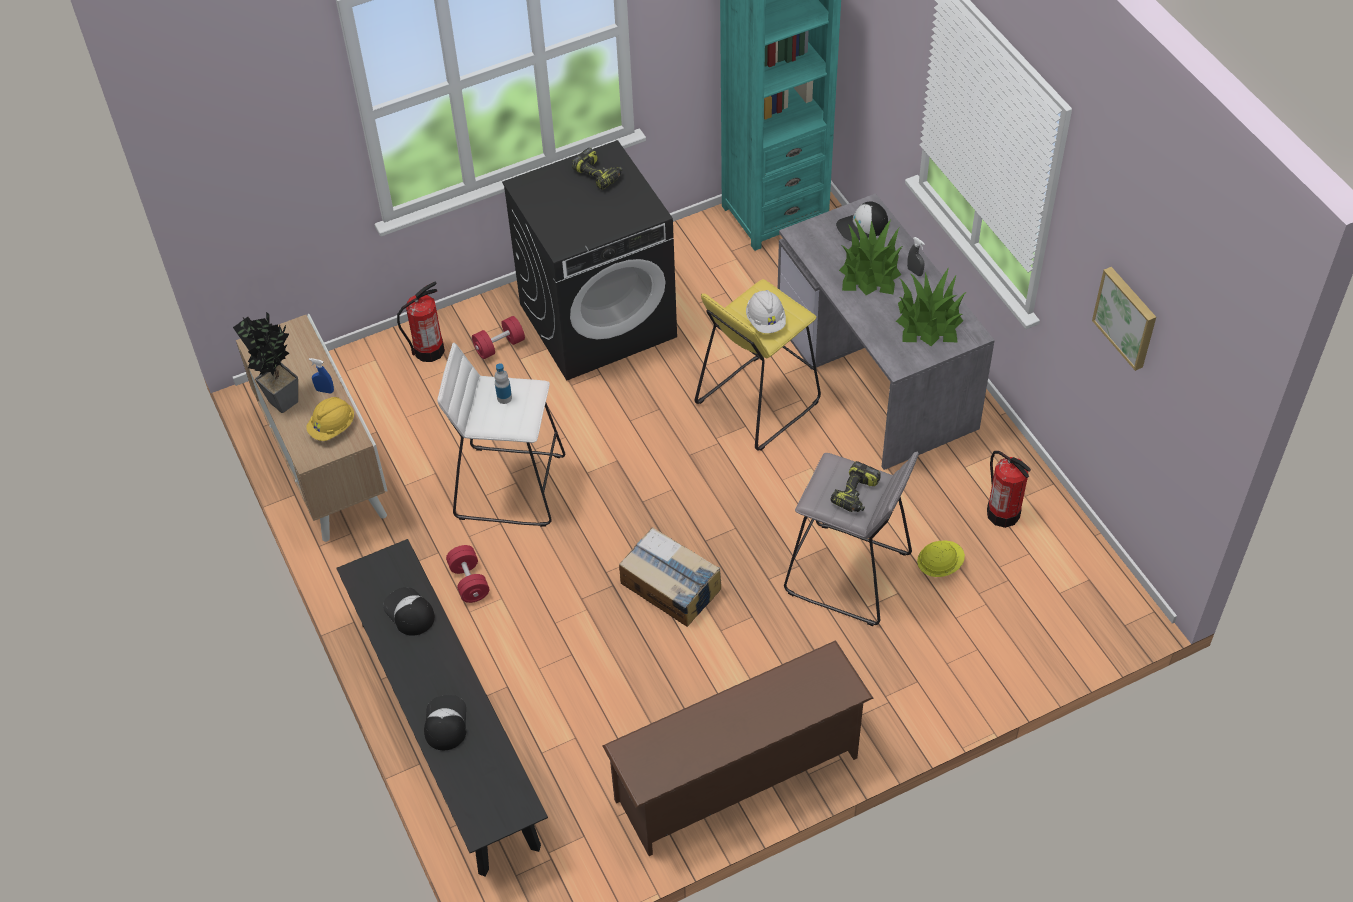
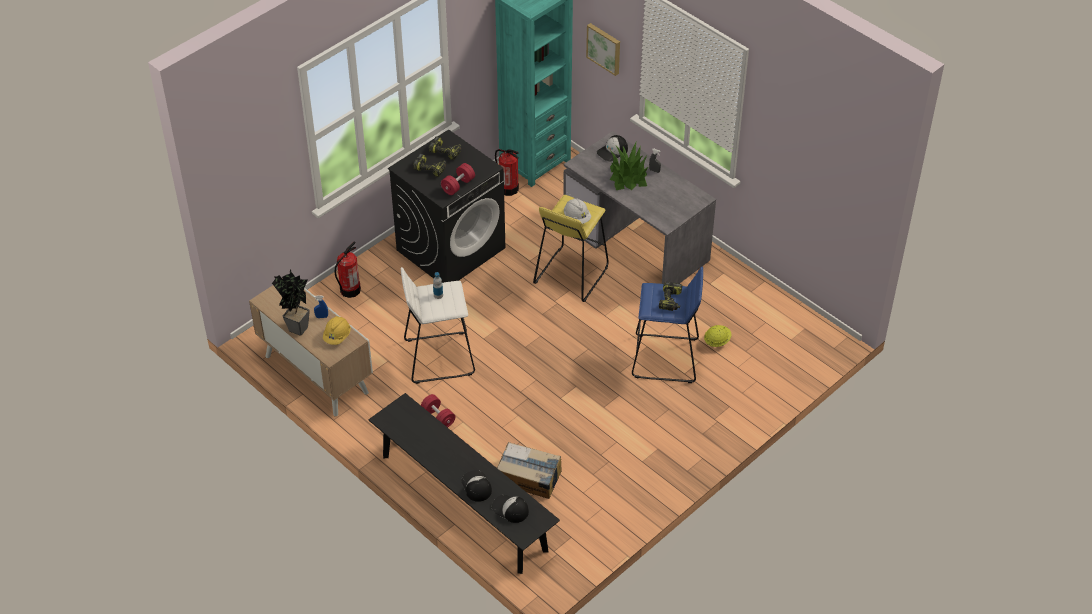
camera: 20 degrees left, 5 degrees down
(409, 612) = (425, 432): cap -> cap (510, 509)
(499, 346) = (394, 277): red dumbbell -> red dumbbell (458, 185)
(564, 196) = (430, 169): none -> power drill
(670, 587) = (563, 390): cardboard box -> cardboard box (529, 477)
(738, 780) = (648, 484): brown shoe rack -> none
(848, 575) = (666, 359): grey stool -> blue stool
(928, 322) = (674, 197): potted plant -> none
(1003, 513) = (742, 304): fire extinguisher -> fire extinguisher (508, 189)
(1127, 317) = (803, 161): picture -> picture (604, 48)

